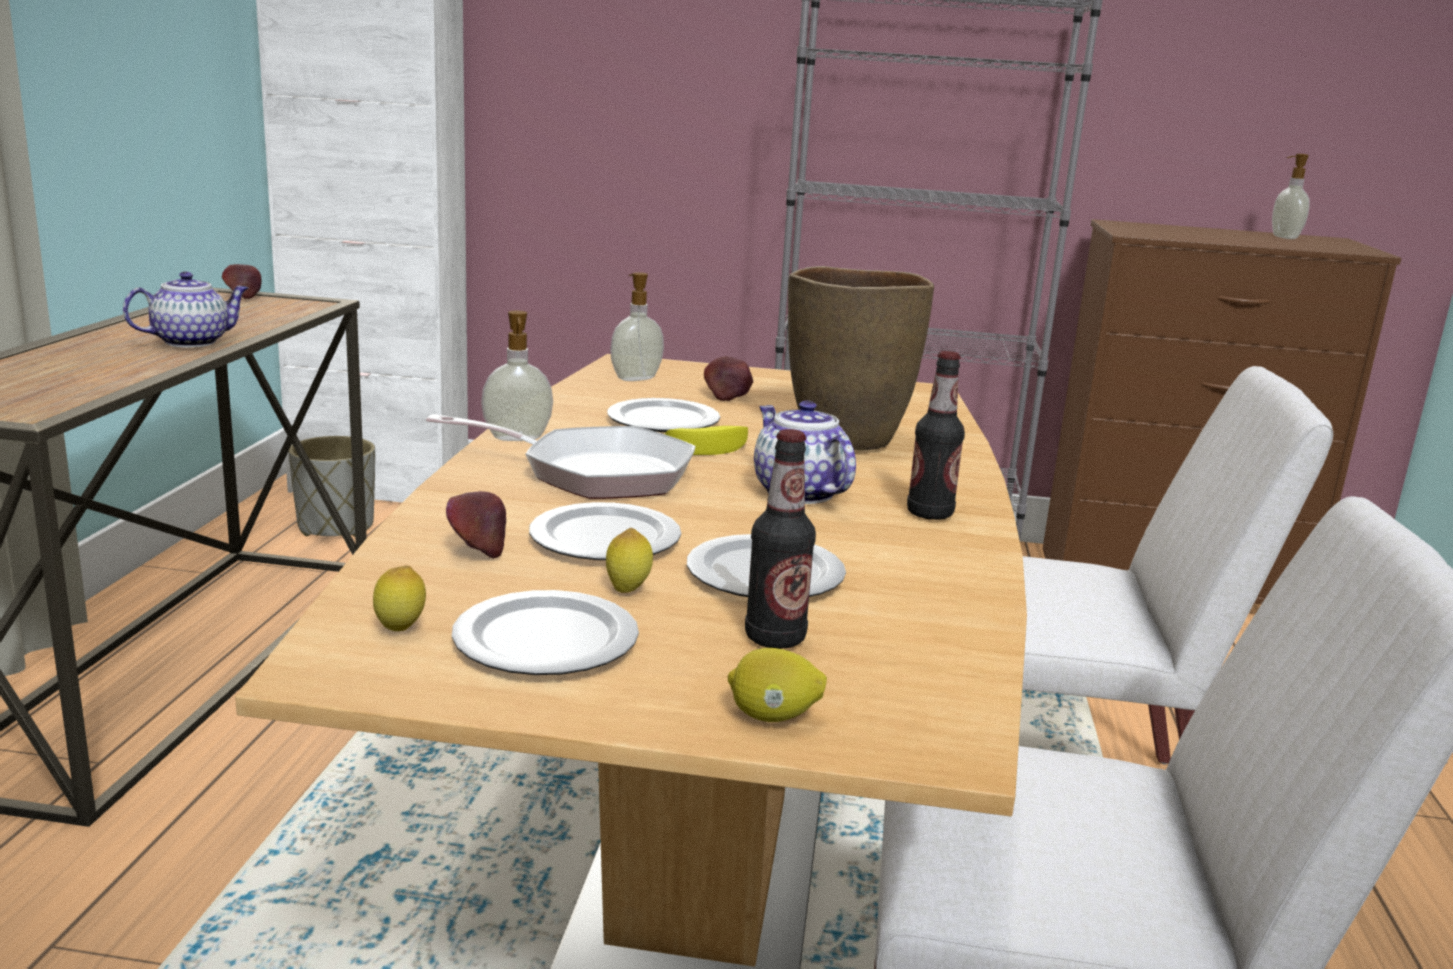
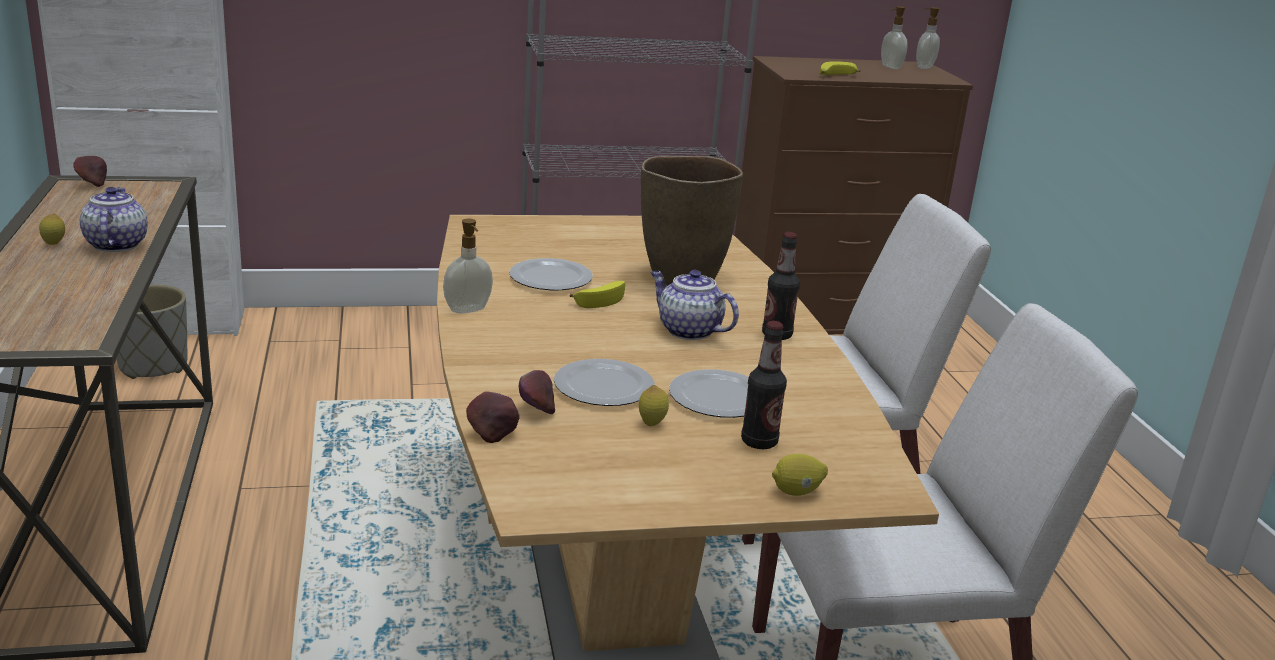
camera: 20 degrees left, 5 degrees up
(192, 342) = (116, 244): teapot -> teapot turned 45 degrees counterclockwise
(400, 631) = (549, 476): lemon -> lemon (54, 244)
(549, 639) = (639, 466): plate -> none
(595, 473) = (548, 334): frying pan -> none
(635, 378) = (494, 238): soap dispenser -> soap dispenser (923, 67)
(727, 397) = (574, 249): apple -> apple (493, 434)
(1192, 238) = (836, 76): none -> banana

